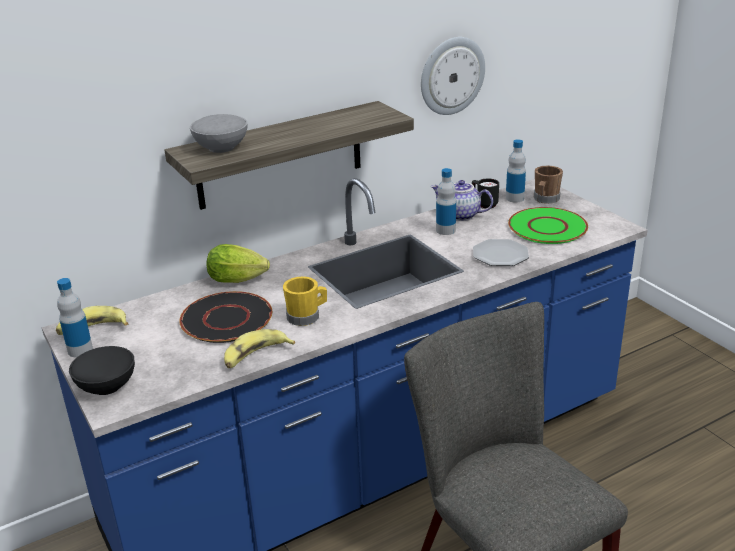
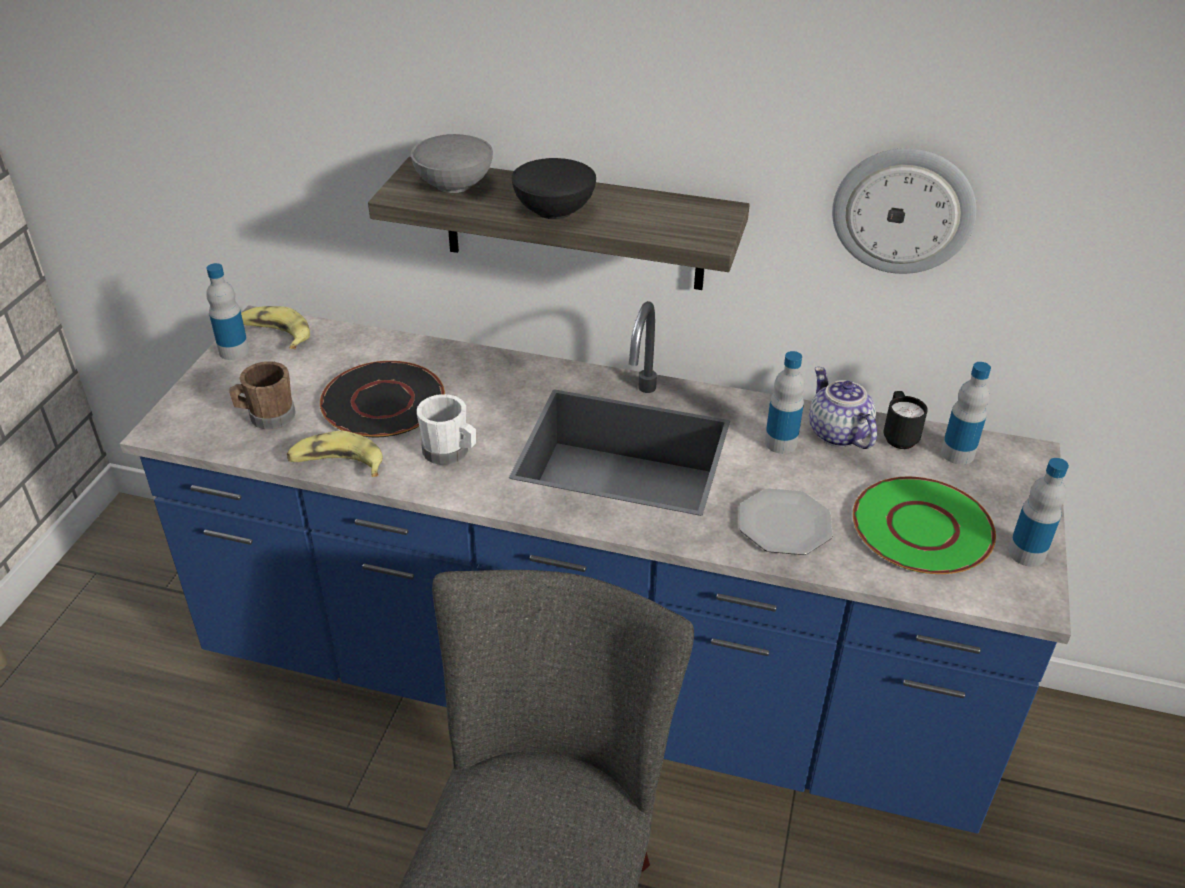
camera: 45 degrees right, 10 degrees up
(106, 385) = (193, 404): black bowl -> black bowl (554, 209)
(240, 280) = (467, 363): lettuce -> none
(307, 316) = (450, 452): yellow mug -> white mug
(545, 199) = (999, 483): brown mug -> brown mug (267, 417)
(592, 215) = (1026, 553): none -> bottle

